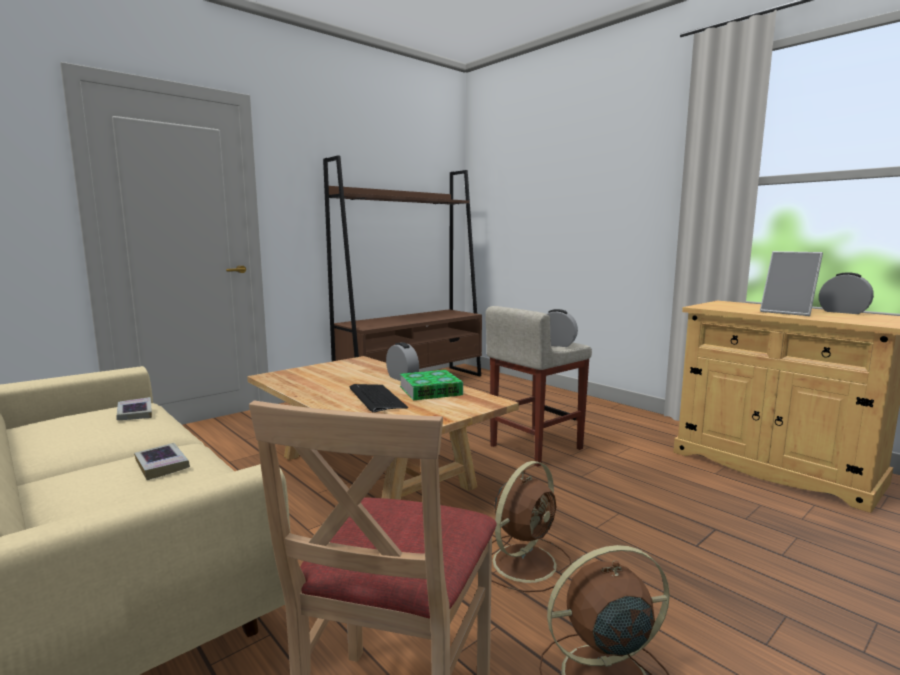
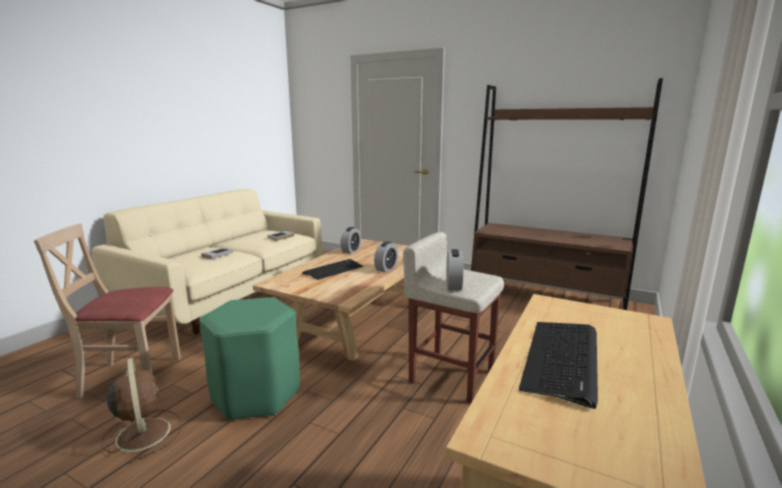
camera: 70 degrees right, 5 degrees up
(430, 390) = (361, 279): book -> none
(526, 561) = (256, 394): brown fan -> green stool
(788, 312) = (562, 359): picture frame -> keyboard
(843, 312) = (661, 423): alarm clock -> alarm clock (351, 250)

